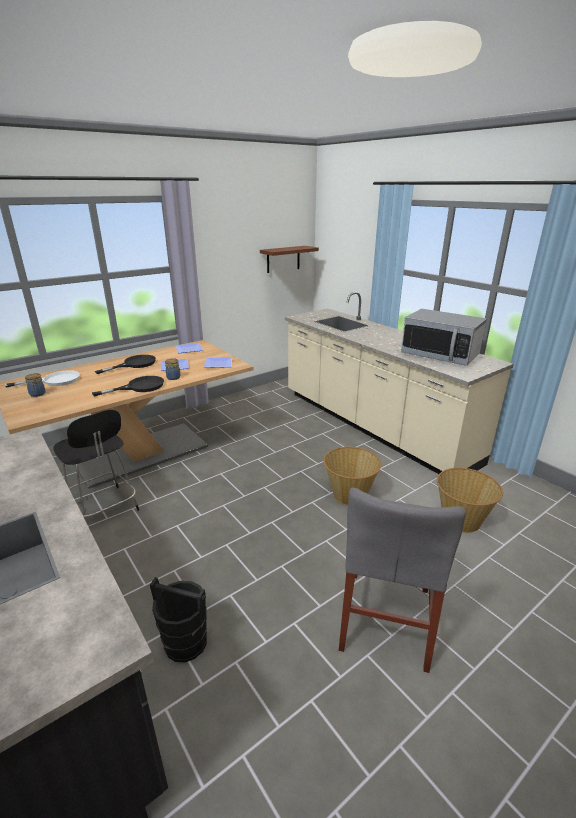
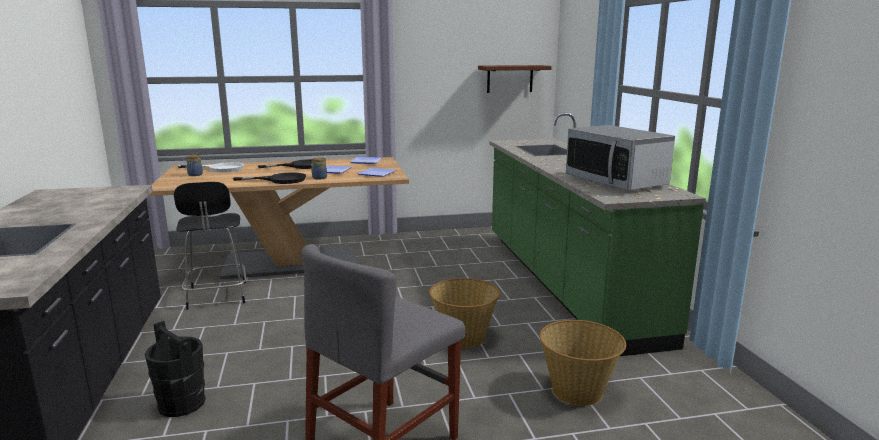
camera: 25 degrees right, 10 degrees down
(372, 426) = (565, 284): beige counter -> green counter

